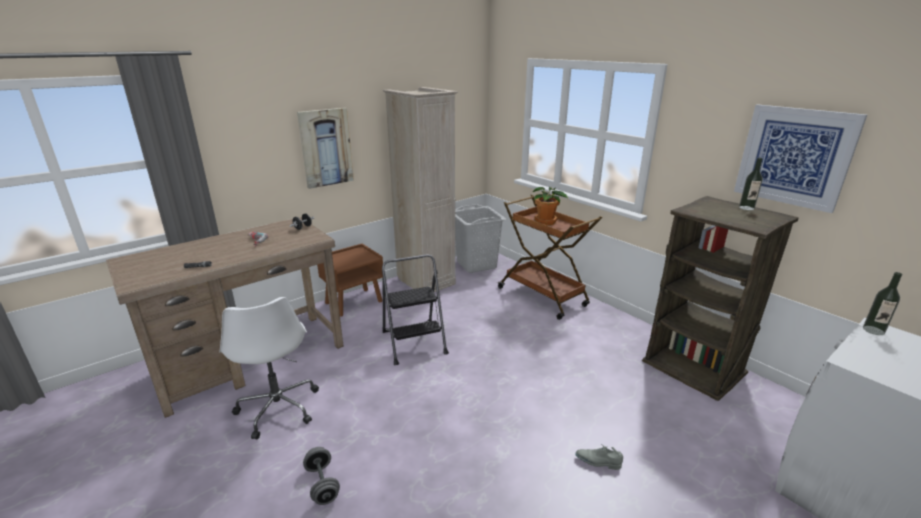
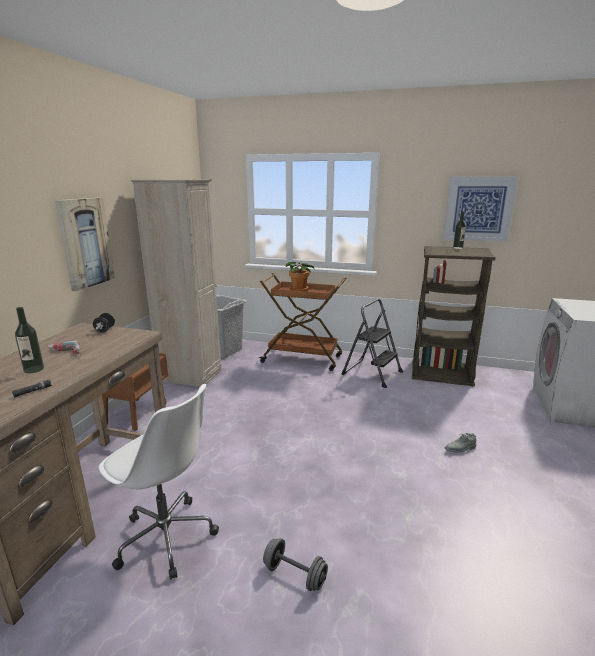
camera: 35 degrees left, 5 degrees down
(413, 340) = (236, 424): black step ladder -> black step ladder (370, 372)
(873, 330) = (564, 302): bottle -> bottle (34, 369)

